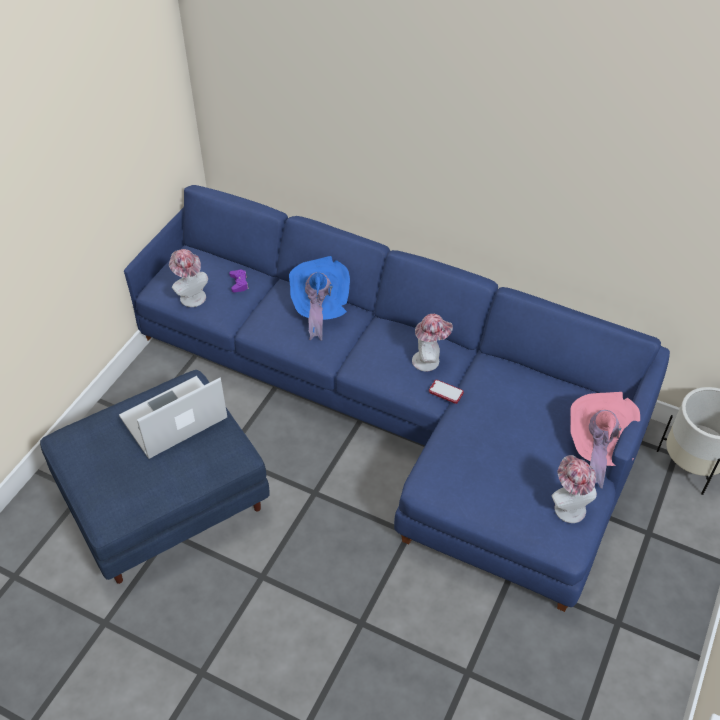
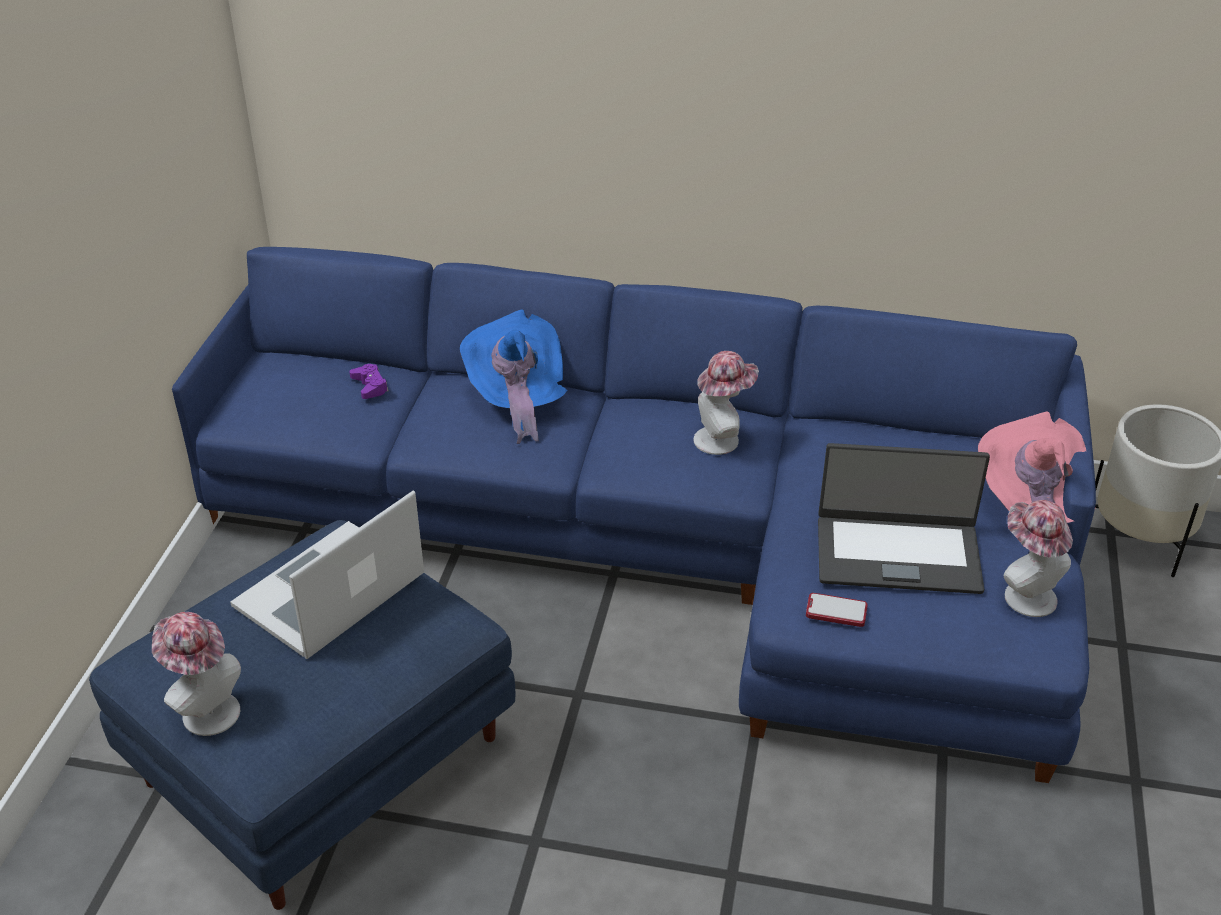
camera: 15 degrees left, 10 degrees down
(191, 295) = (294, 415): hat -> hat (205, 710)
(446, 392) = (765, 477): phone -> phone (836, 611)
(502, 461) = (897, 553): none -> laptop

